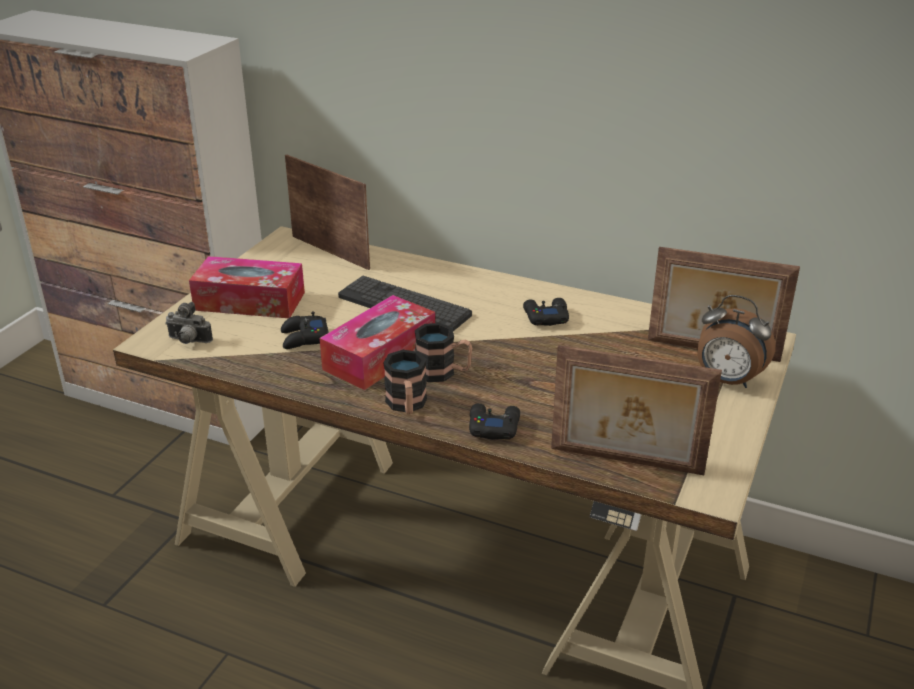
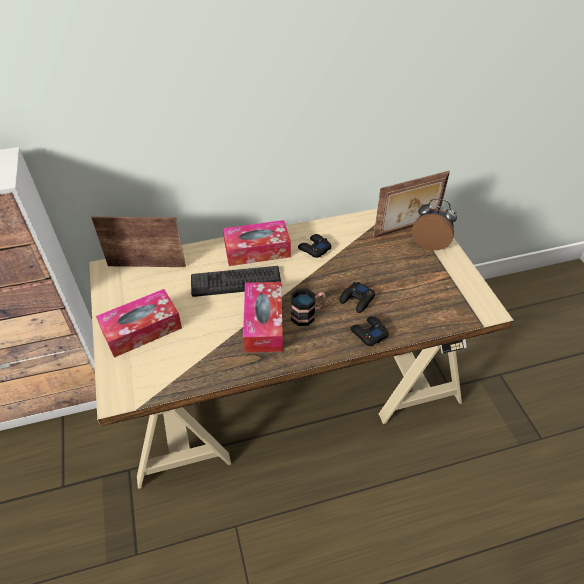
camera: 40 degrees left, 15 degrees up
(188, 341) = (141, 382): camera -> none
(304, 338) = (208, 337): black game controller -> black game controller (357, 300)
(407, 405) = (315, 347): mug -> none
(471, 289) = (257, 250): none -> tissue box
(626, 462) = (443, 316): picture frame -> none
(727, 381) = (430, 243): alarm clock -> alarm clock turned 150 degrees counterclockwise

